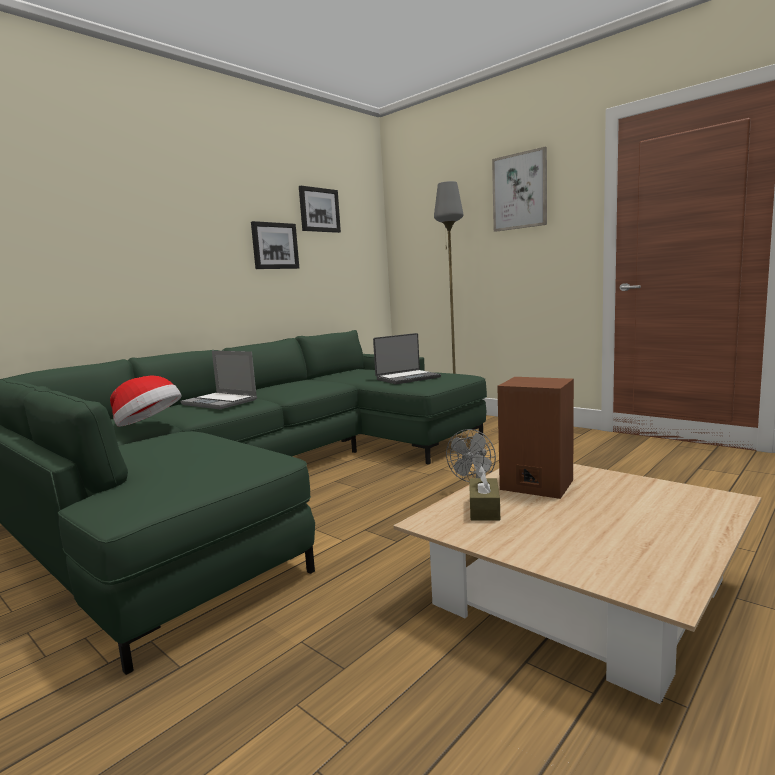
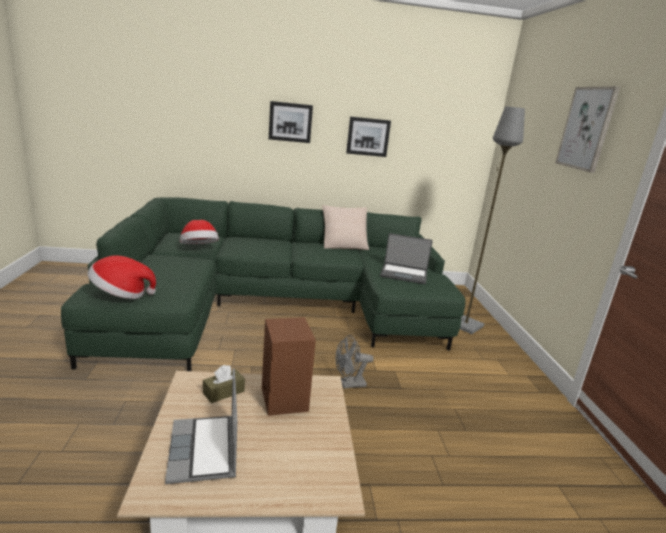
camera: 40 degrees right, 10 degrees up
(180, 483) = (121, 294): none -> hat
(221, 402) = (261, 246): laptop -> laptop (204, 451)
(300, 380) = (344, 245): none -> beige pillow
(319, 210) = (421, 109): picture -> picture (290, 122)

